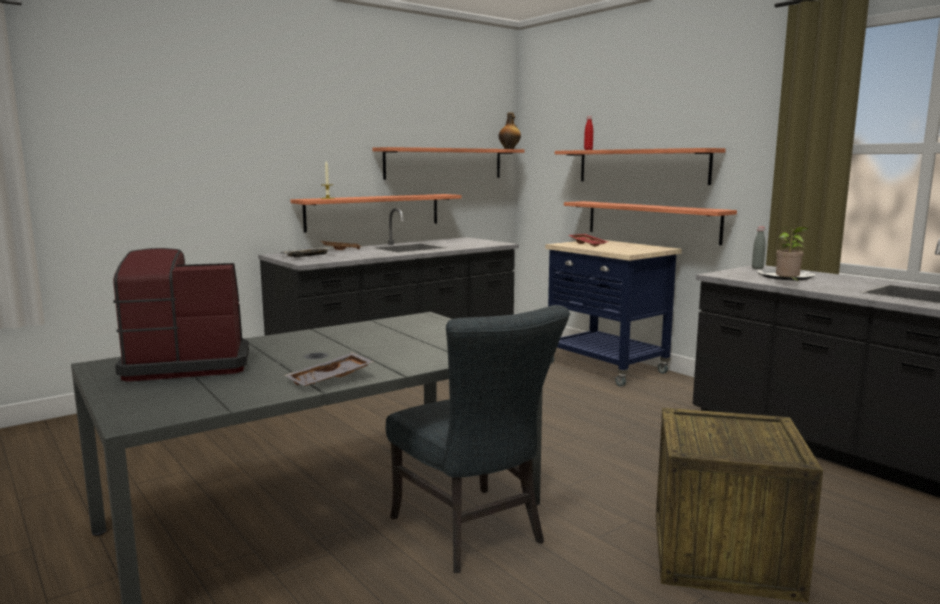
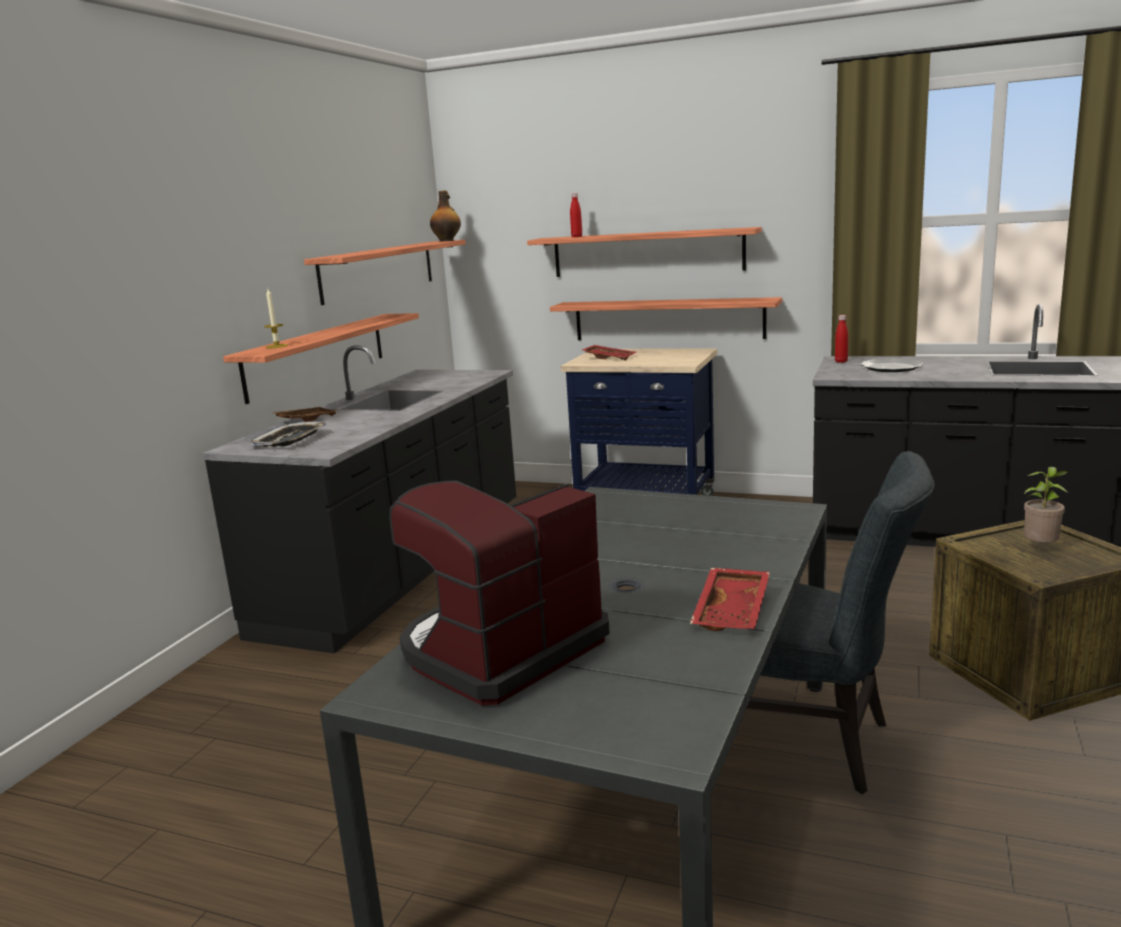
camera: 30 degrees left, 5 degrees up
(330, 380) = (734, 611): grey tray -> red tray
(757, 268) = (841, 361): grey bottle -> red bottle
(788, 284) = (917, 376): potted plant -> potted plant (1041, 548)

